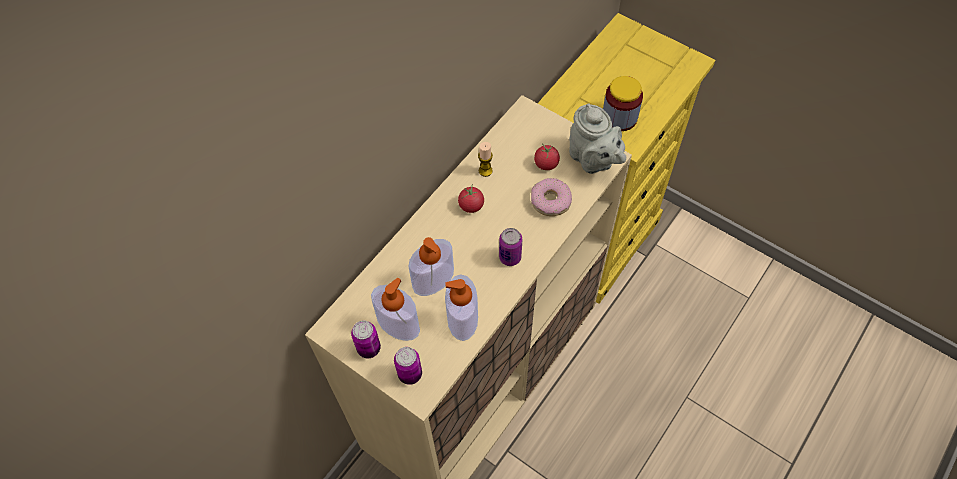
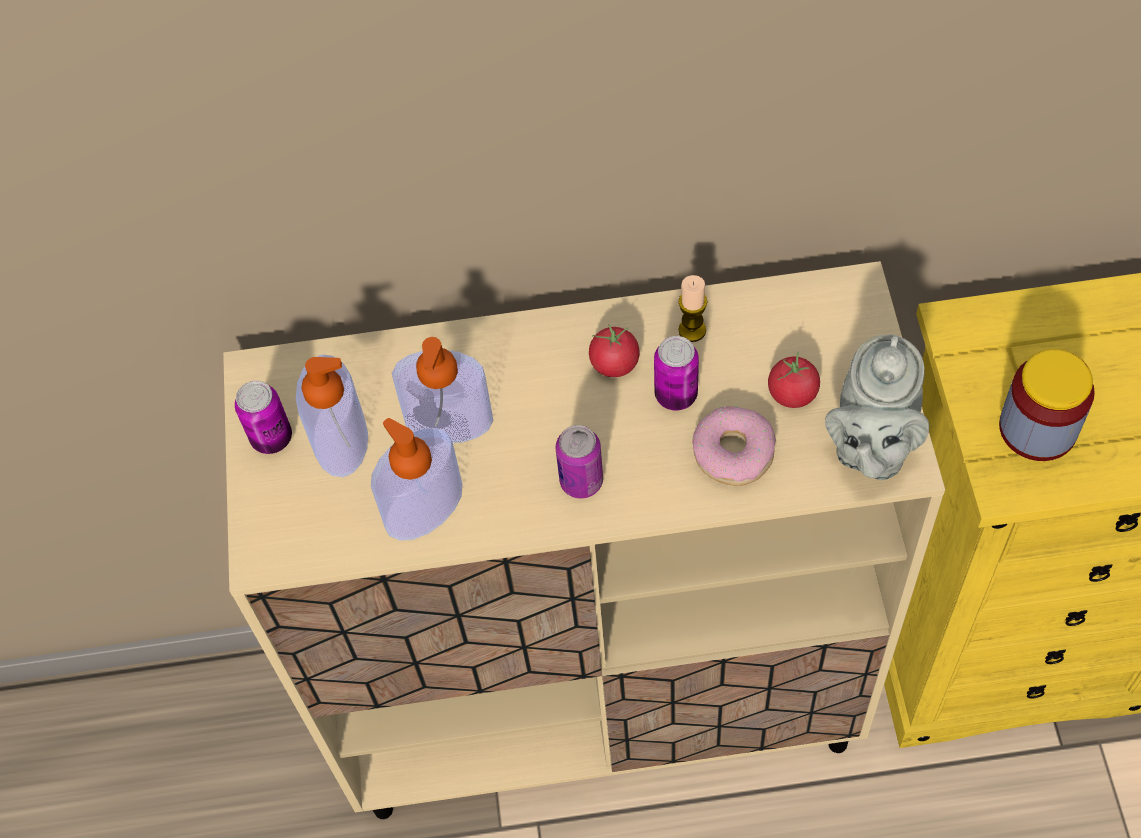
camera: 50 degrees right, 0 degrees up
(410, 374) = (280, 517): can -> can (676, 395)

